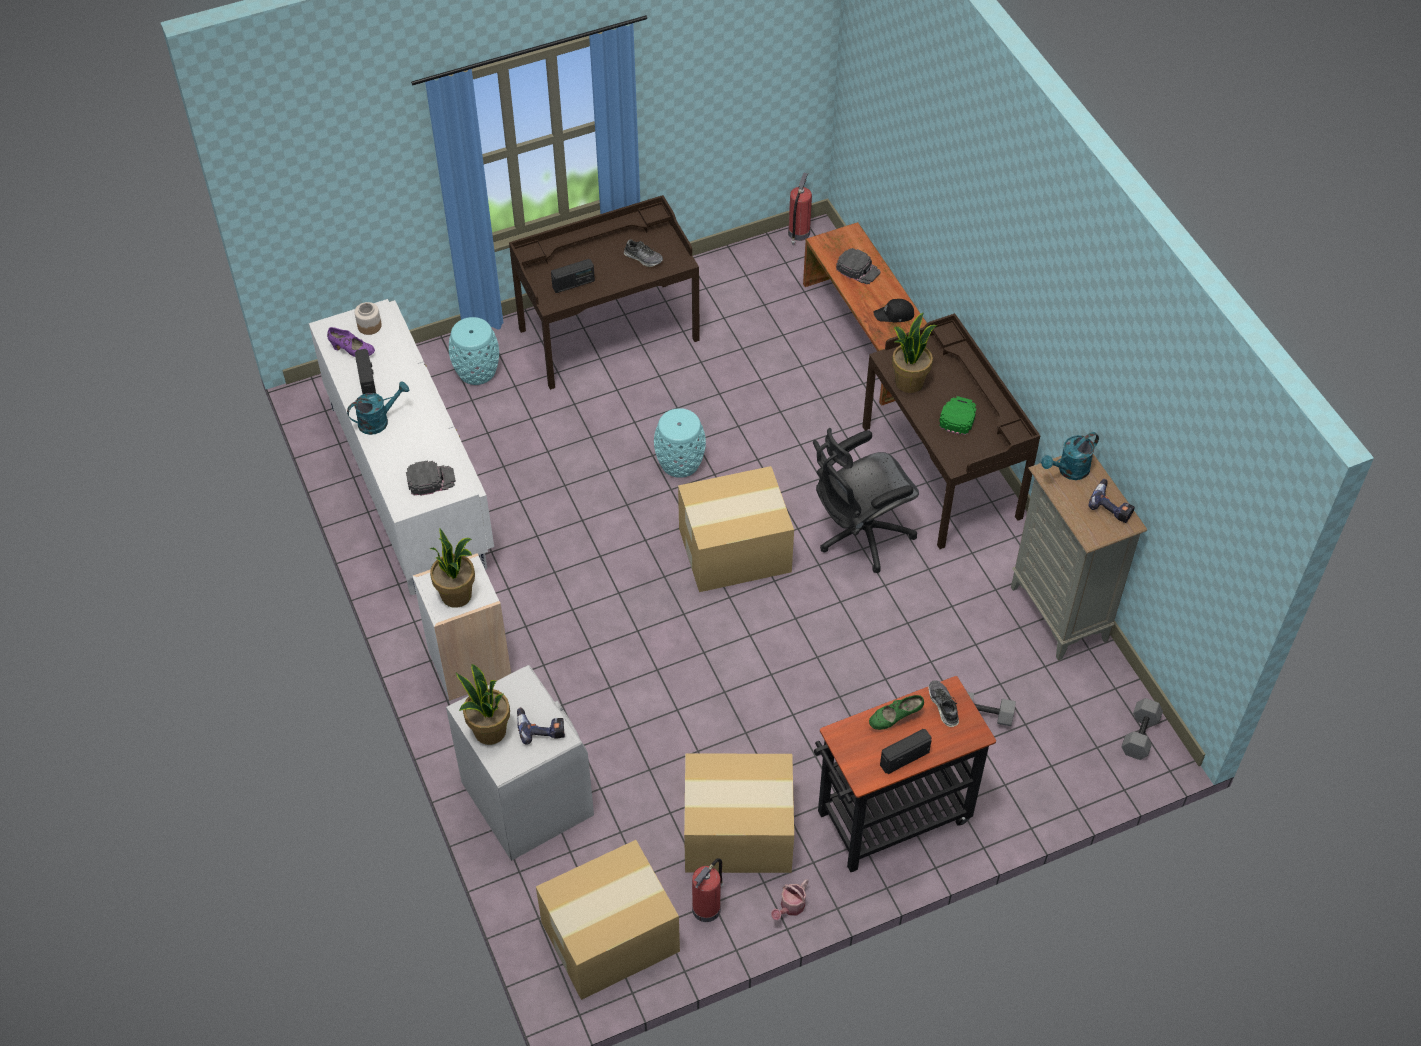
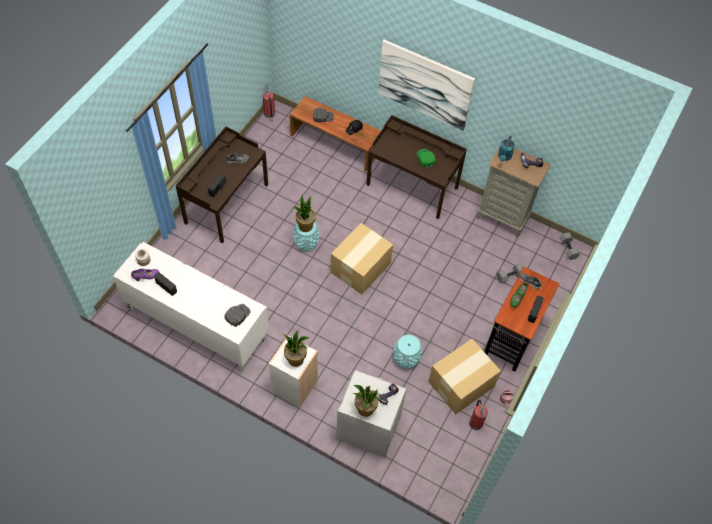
camera: 40 degrees left, 5 degrees up
(378, 420) = (189, 302): turquoise watering can -> none
(477, 371) = (182, 253): turquoise stool -> turquoise stool (406, 359)
(612, 937) = (451, 460): cardboard box -> none
(859, 535) = (403, 231): office chair -> none
(909, 382) = (394, 154): potted plant -> potted plant (305, 226)
(1005, 270) = (424, 85): none -> picture

